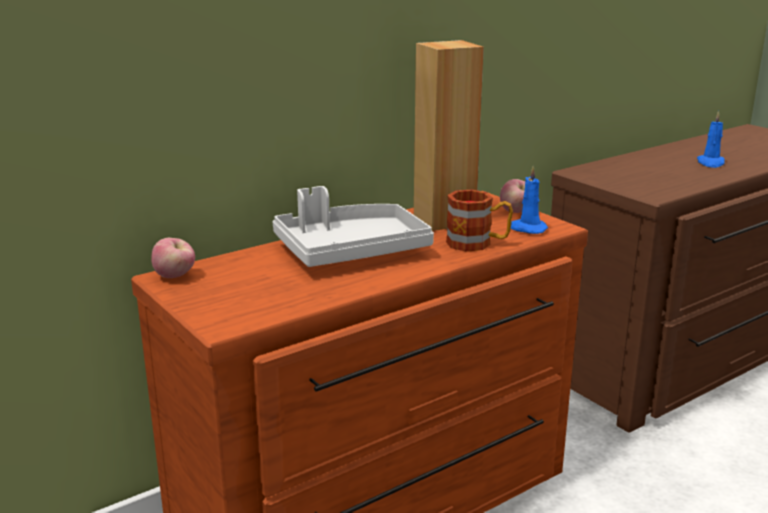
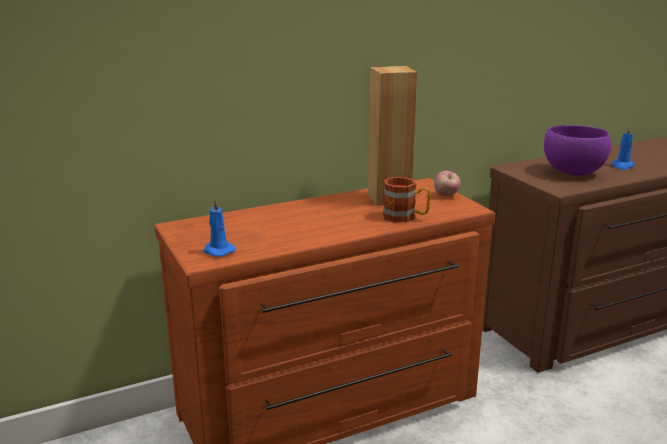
camera: 10 degrees right, 0 degrees up
(175, 276) = (183, 226): apple -> none
(350, 251) = (310, 216): grey tray -> none
(527, 229) = (448, 208): blue candle -> blue candle (218, 251)
(657, 174) = (573, 173): none -> purple bowl

